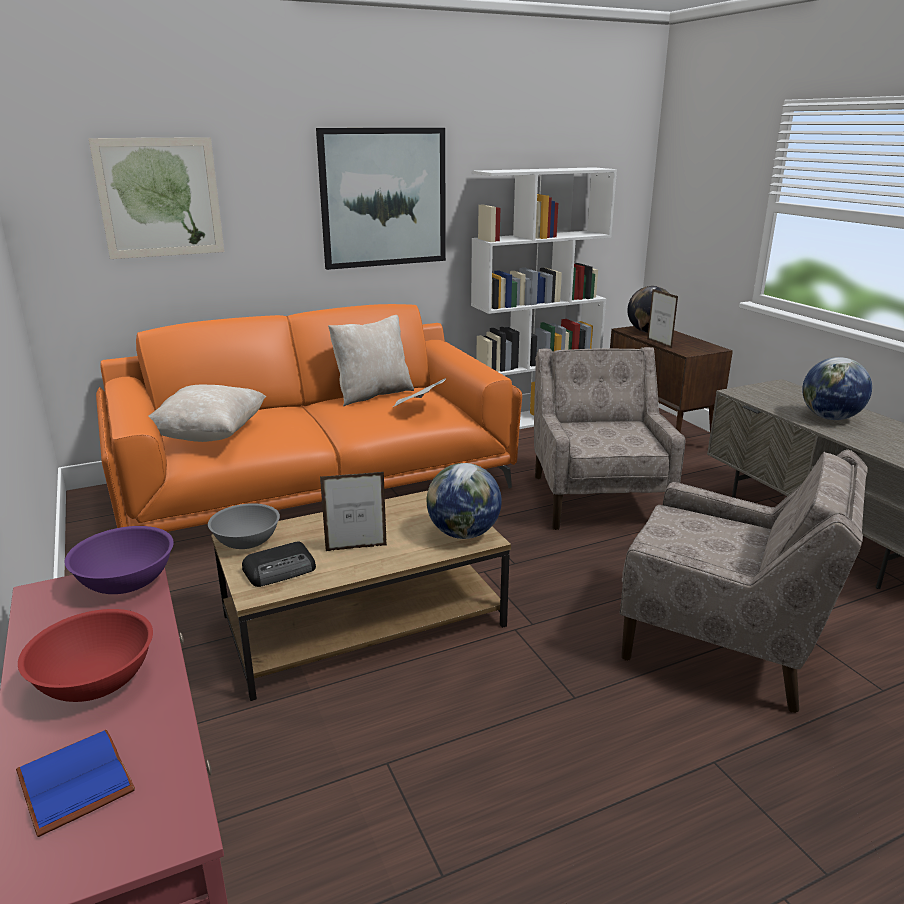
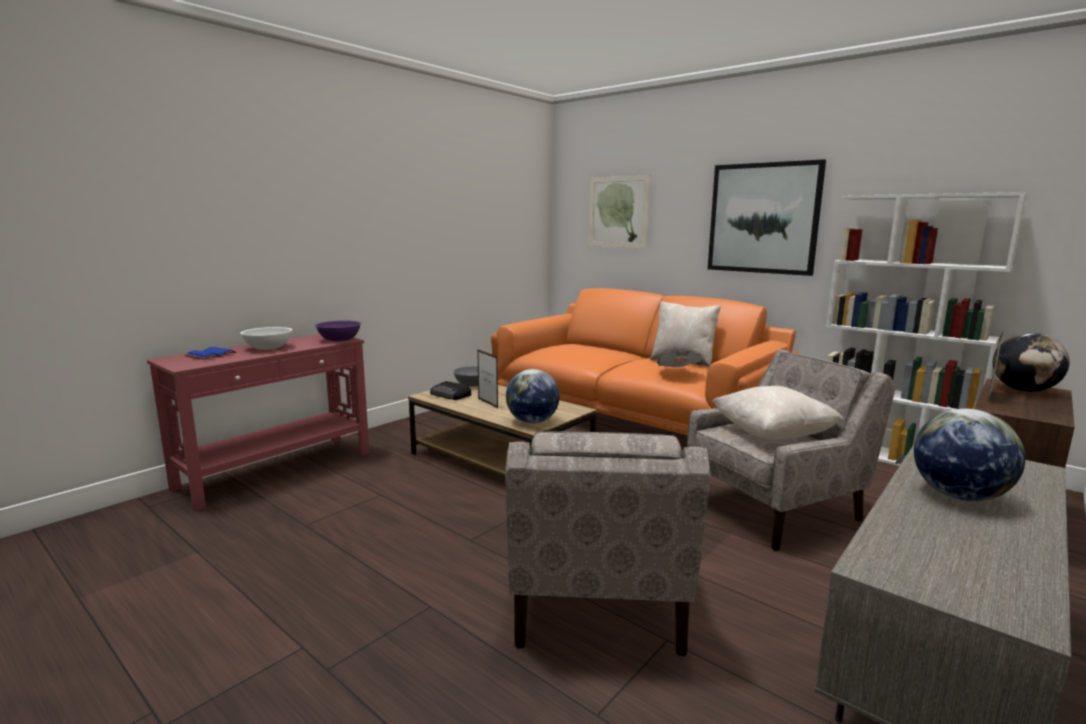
camera: 65 degrees right, 10 degrees down
(95, 681) = (268, 348): red bowl -> white bowl
(209, 435) = (561, 348): beige pillow -> beige pillow (772, 434)

